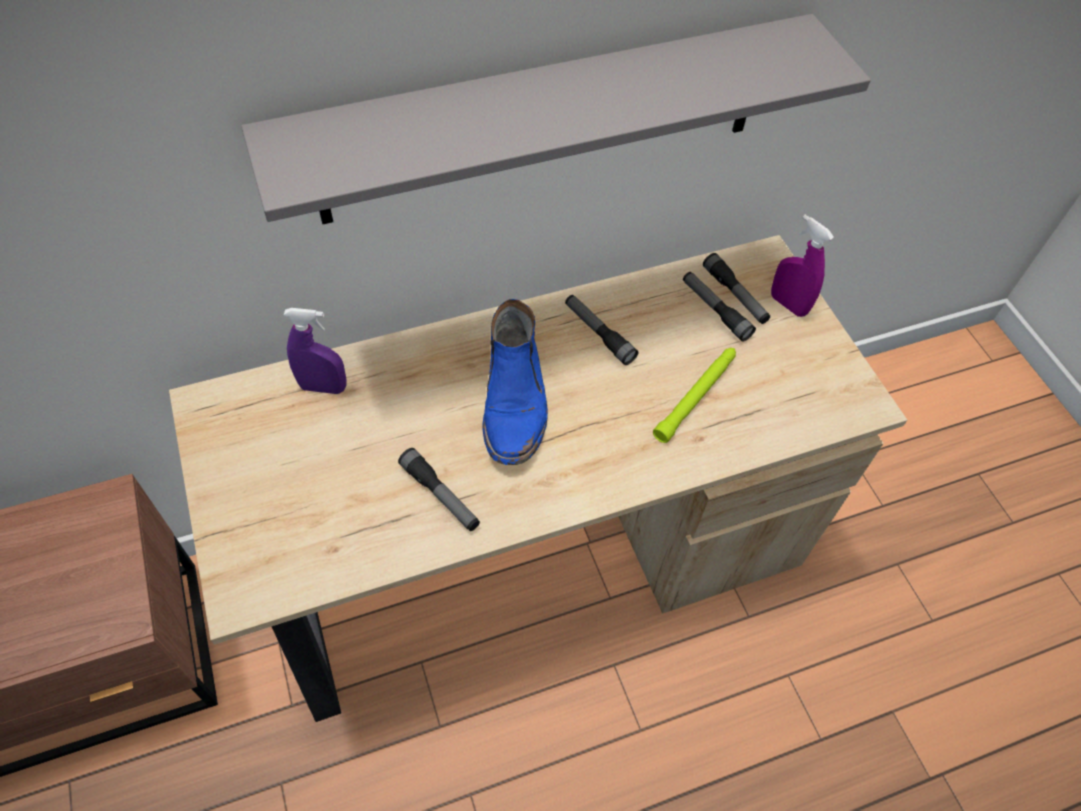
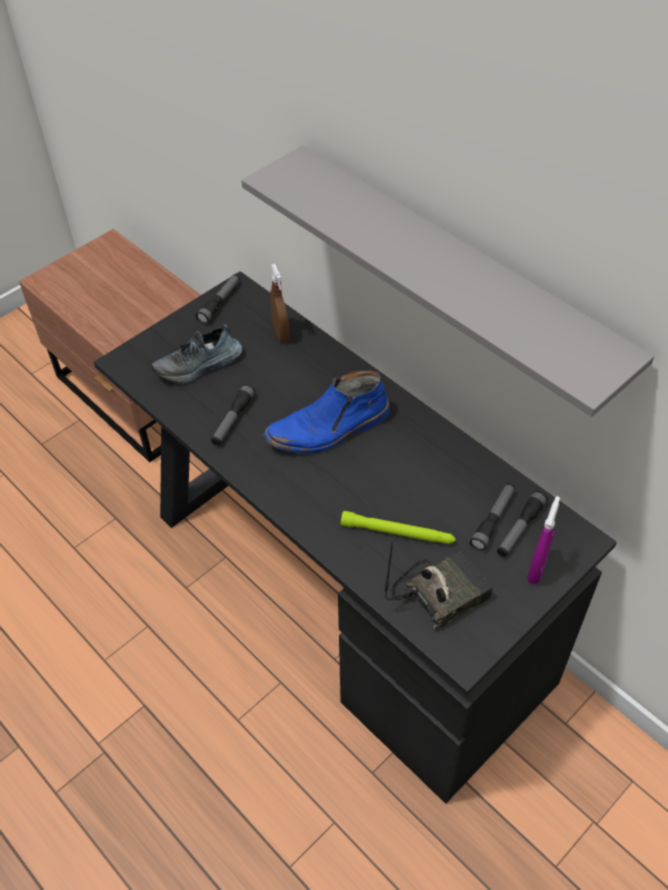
camera: 70 degrees right, 5 degrees down
(318, 501) = (199, 366): none -> shoe
(323, 387) = (281, 333): purple spray bottle -> brown spray bottle
(530, 558) = (338, 590): beige desk -> black desk
(598, 333) = (418, 454): flashlight -> flashlight (220, 302)
(787, 392) = (440, 593): none -> radio

